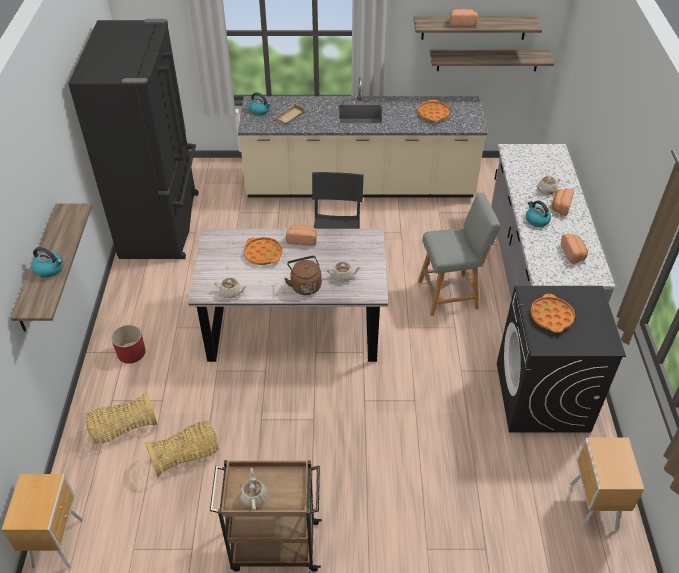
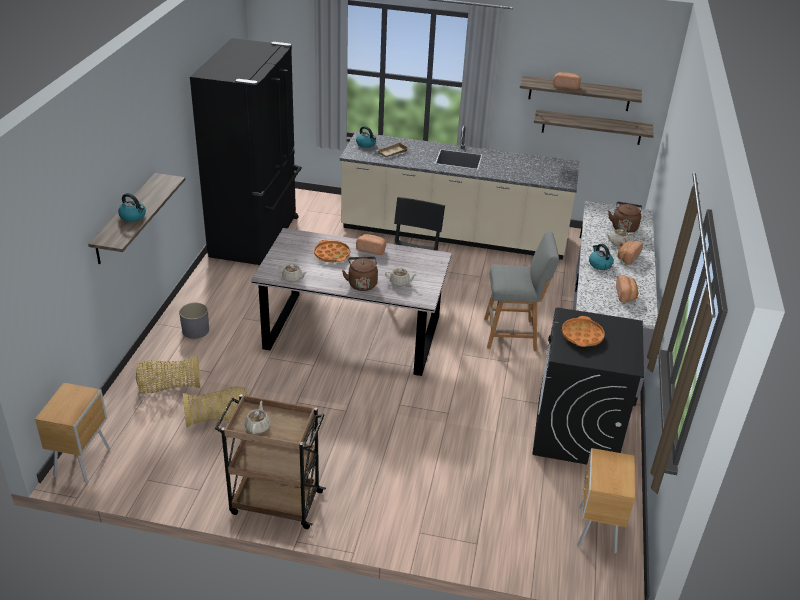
camera: 10 degrees right, 10 degrees down
(131, 352) = (195, 330): red planter -> grey planter
(433, 114) = (529, 168): orange tray -> none
(545, 170) = (624, 227): none -> brown kettle

